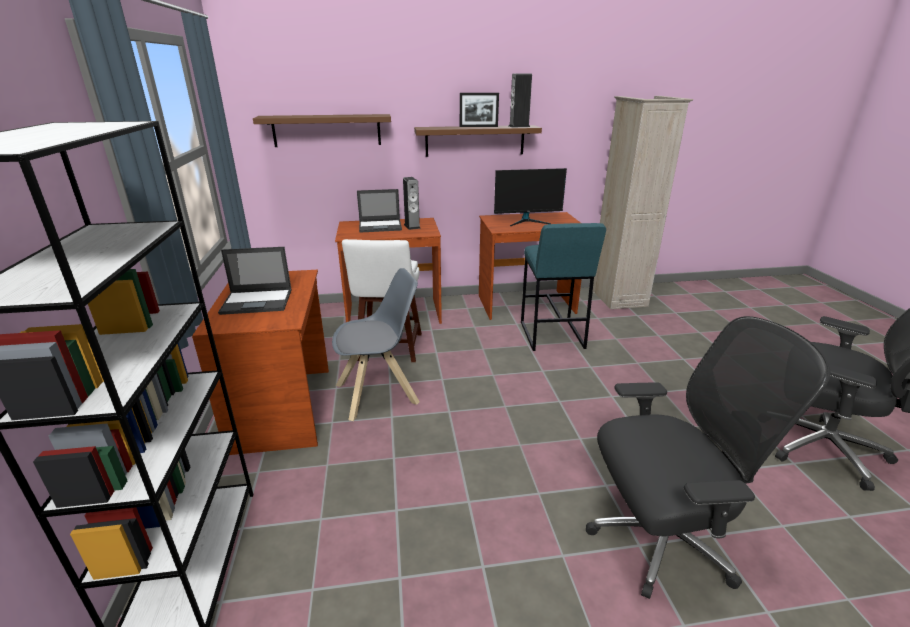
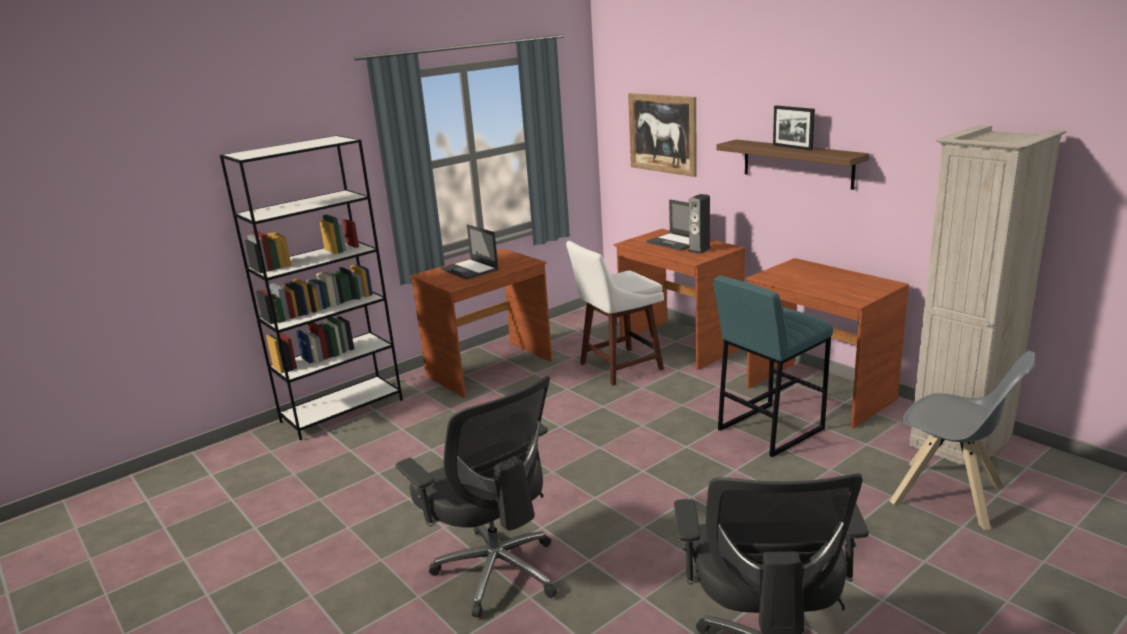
camera: 60 degrees right, 5 degrees down
(327, 130) = (662, 133): brown shelf -> picture
(379, 393) = (548, 391): grey chair -> grey chair (951, 496)
(519, 126) = (835, 153): speaker -> none
(527, 221) = (819, 278): monitor -> none

